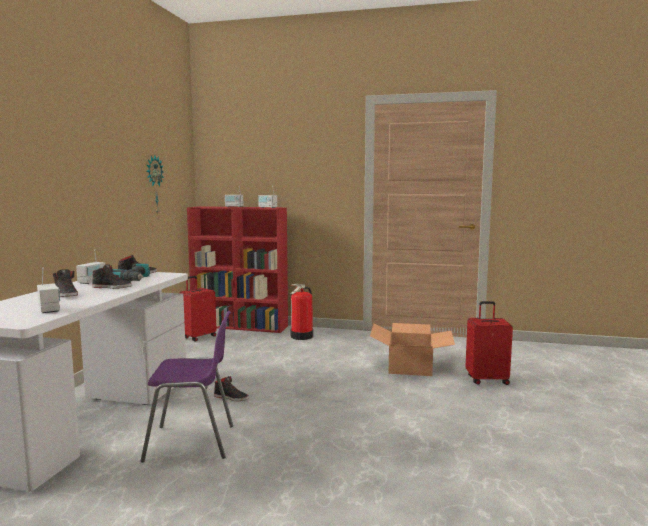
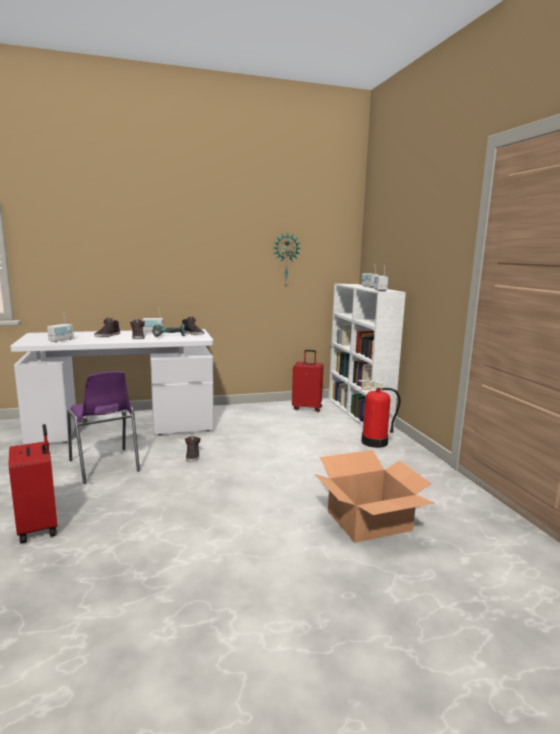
camera: 60 degrees right, 5 degrees up
(241, 326) = (359, 413): red bookcase -> white bookcase
(487, 380) = (394, 592): red suitcase -> red suitcase (39, 527)

